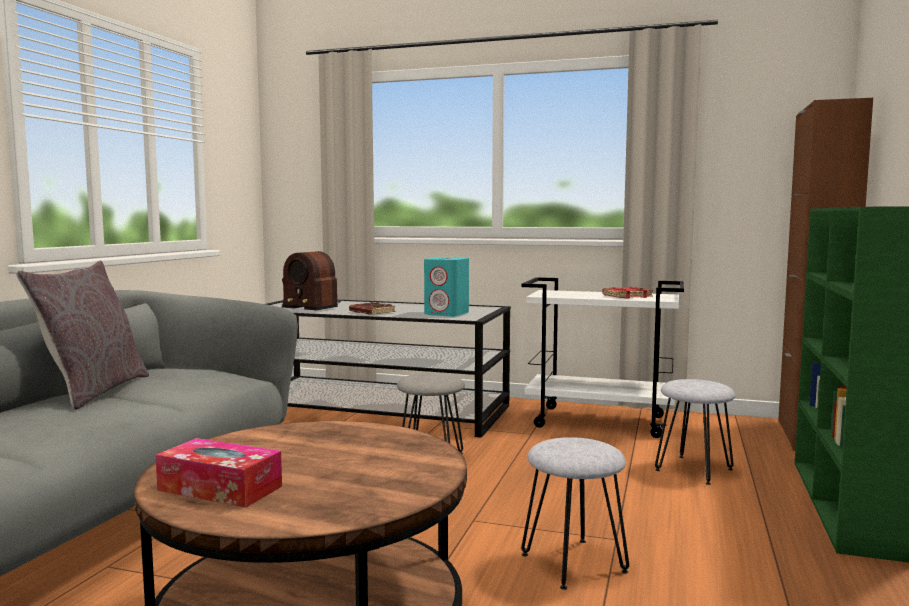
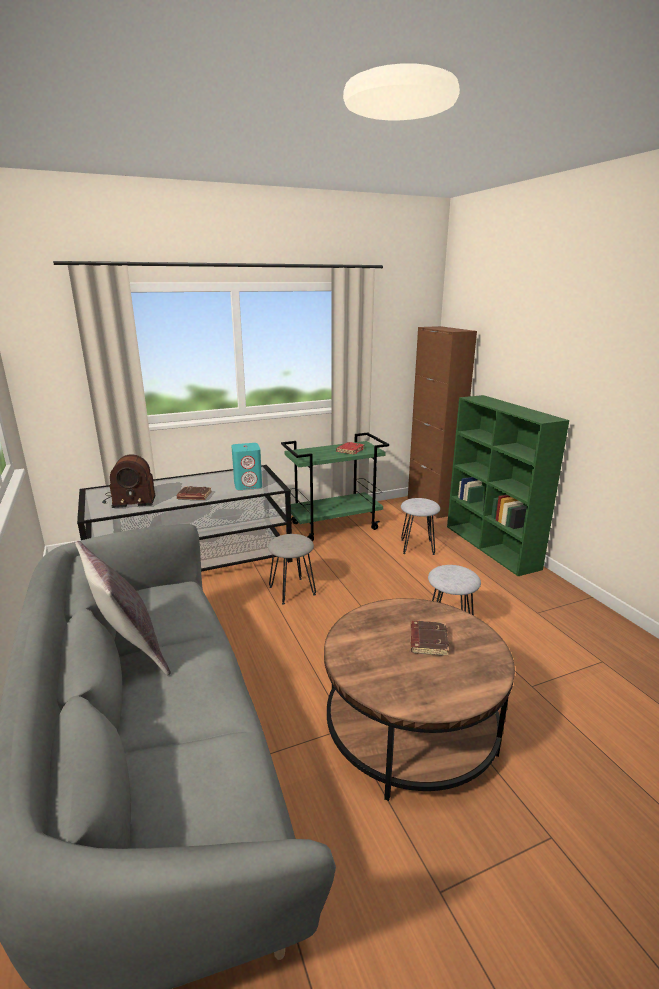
camera: 40 degrees left, 15 degrees up
(220, 488) = (416, 687): tissue box -> none
(340, 464) = (427, 641): none -> brown book
(601, 422) = (335, 526): white cart -> green cart

